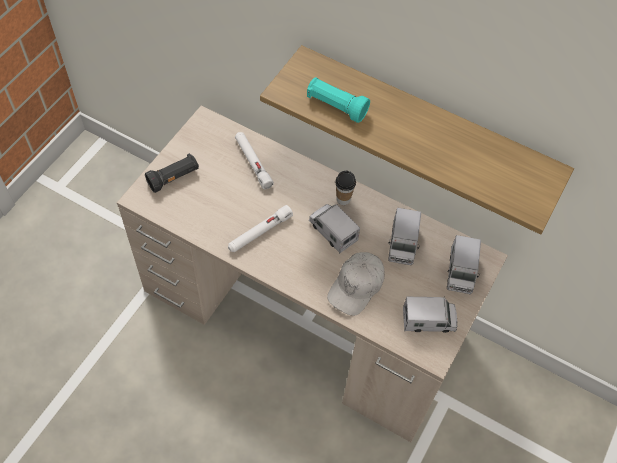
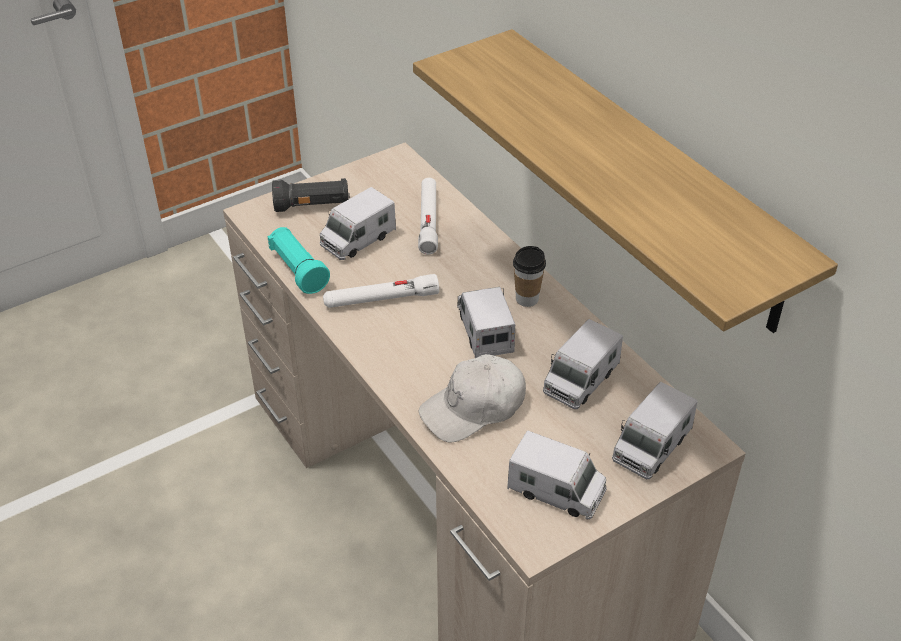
camera: 30 degrees right, 15 degrees down
(218, 193) = (357, 239): none -> toy truck
(336, 106) = (508, 98): turquoise flashlight -> turquoise flashlight (298, 270)

